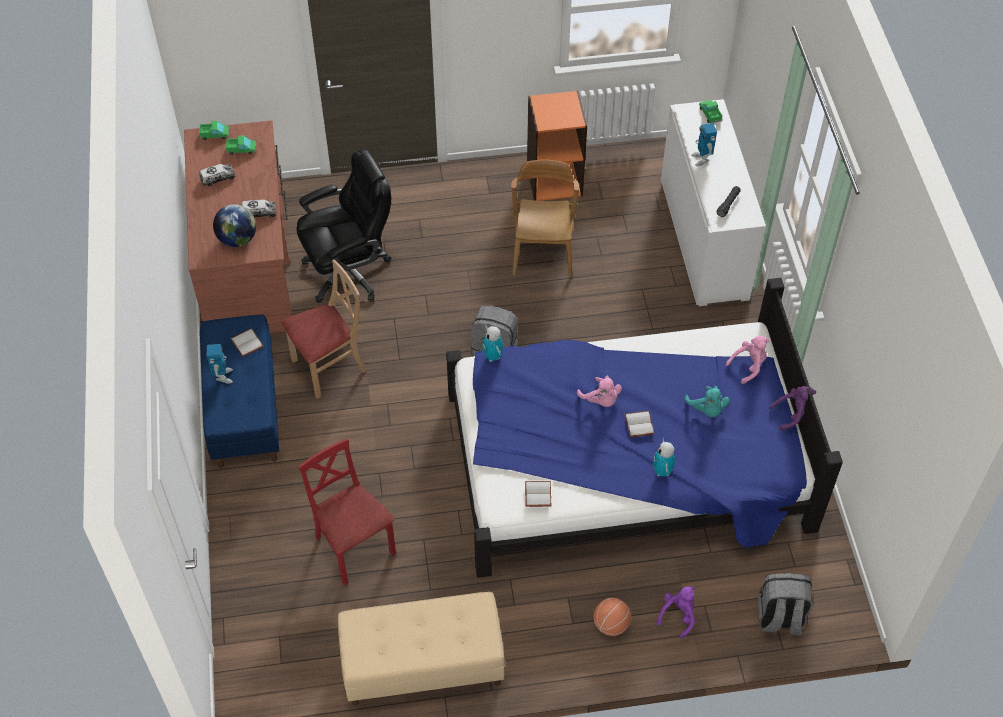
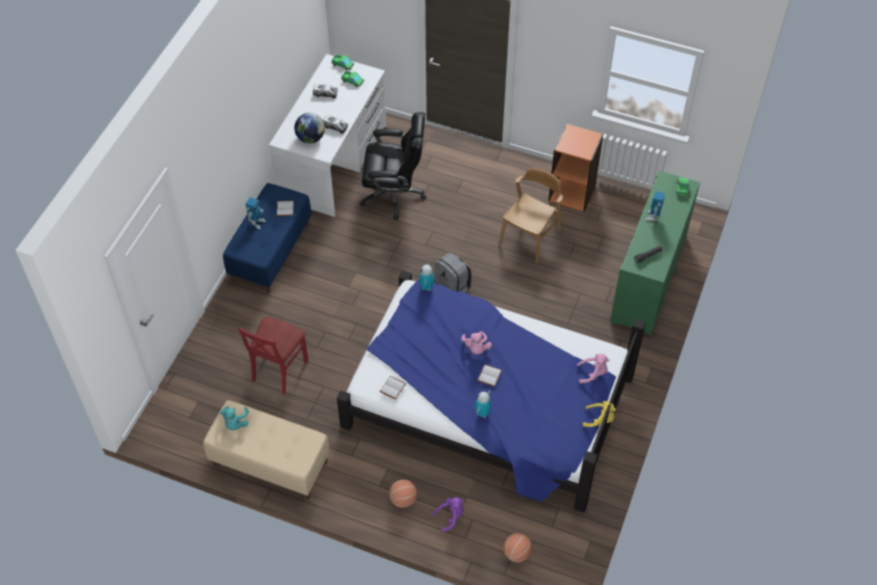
camera: 30 degrees right, 0 degrees up
(248, 265) = (334, 162): brown desk -> white desk
(329, 367) = (340, 250): beige chair -> none
(354, 547) = (279, 369): red chair -> red chair turned 150 degrees counterclockwise
(703, 239) = (648, 279): white cabinet -> green cabinet
(707, 409) = (543, 388): turquoise plush toy -> turquoise plush toy (235, 423)
(779, 618) = (516, 553): grey backpack -> basketball
(792, 414) = (600, 419): purple plush toy -> yellow plush toy

